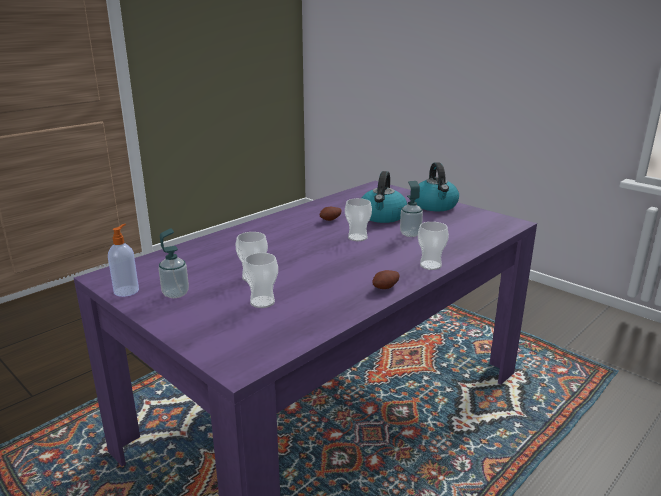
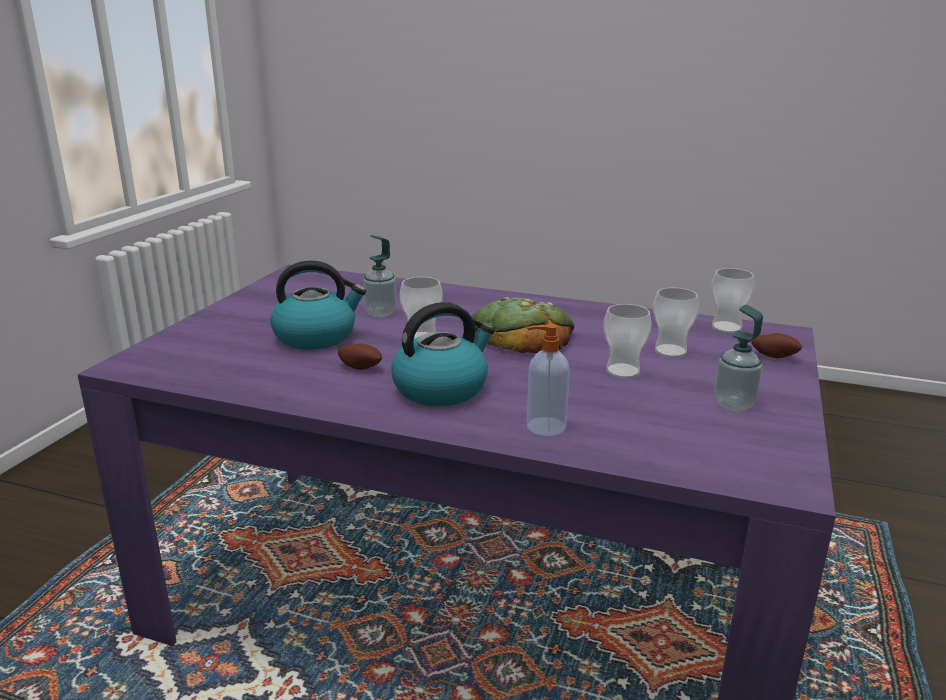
camera: 115 degrees left, 0 degrees up
(127, 290) = (784, 442): soap dispenser -> soap dispenser (544, 427)
(337, 263) = (521, 335): none -> bread
(386, 288) = (556, 305): potato -> potato (774, 356)
(430, 265) = (473, 295): cup -> cup (726, 327)
(435, 206) = (242, 312): kettle -> kettle (441, 388)

